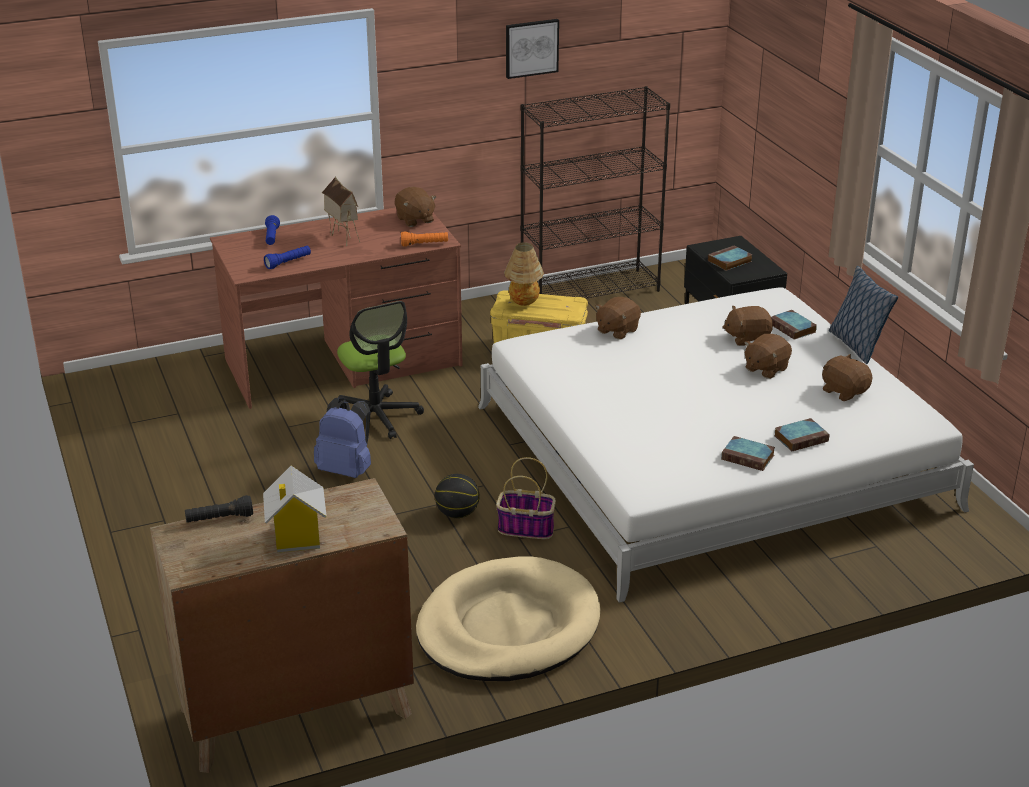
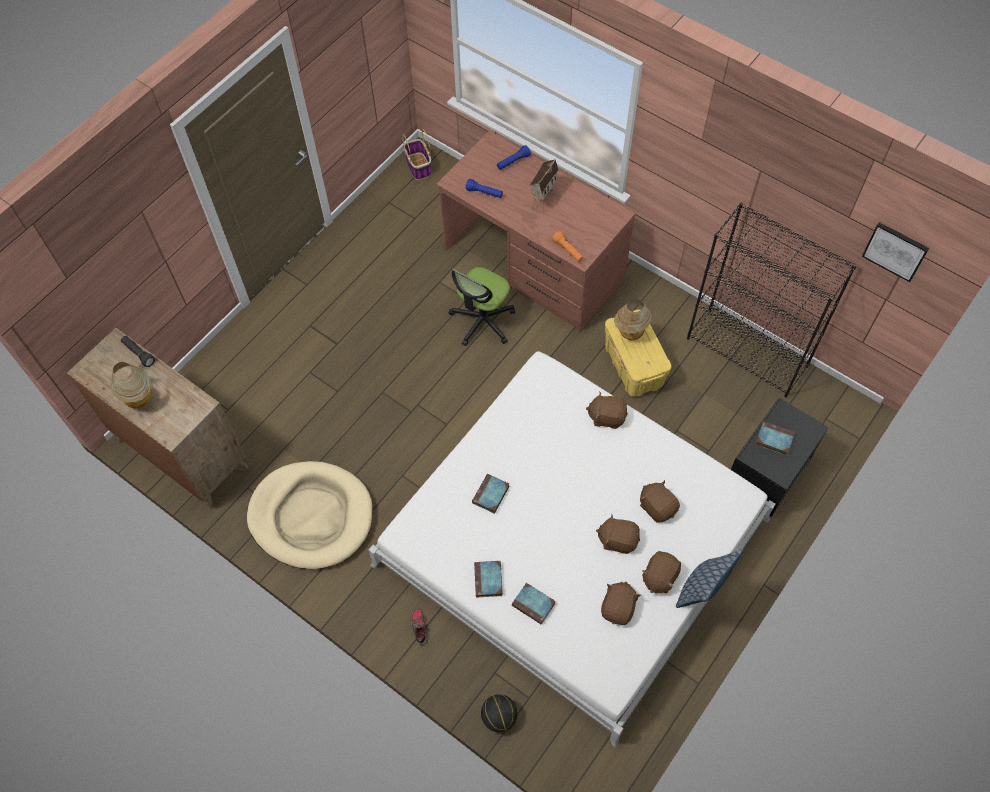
camera: 60 degrees right, 30 degrees up
(296, 537) = (140, 400): toy house -> table lamp
(347, 470) = (414, 341): blue backpack -> none
(415, 220) = (602, 223): brown plush toy -> brown plush toy (659, 577)
(457, 514) = (406, 427): basketball -> basketball (499, 717)
(527, 528) = (415, 474): basket -> basket (419, 166)
(531, 48) = (764, 171): picture -> picture (895, 251)
(732, 593) = (419, 627): none -> shoe
(793, 328) = (697, 532): book -> book (490, 495)

